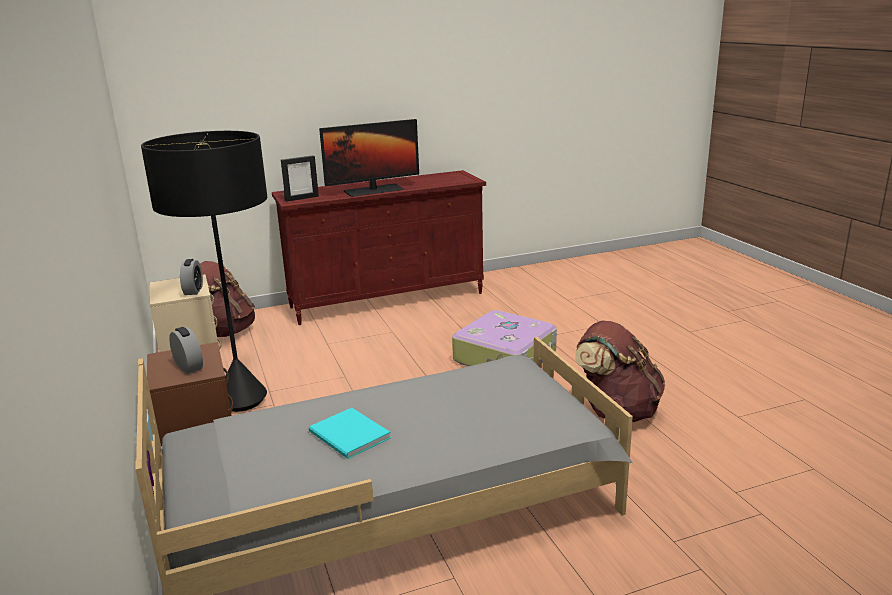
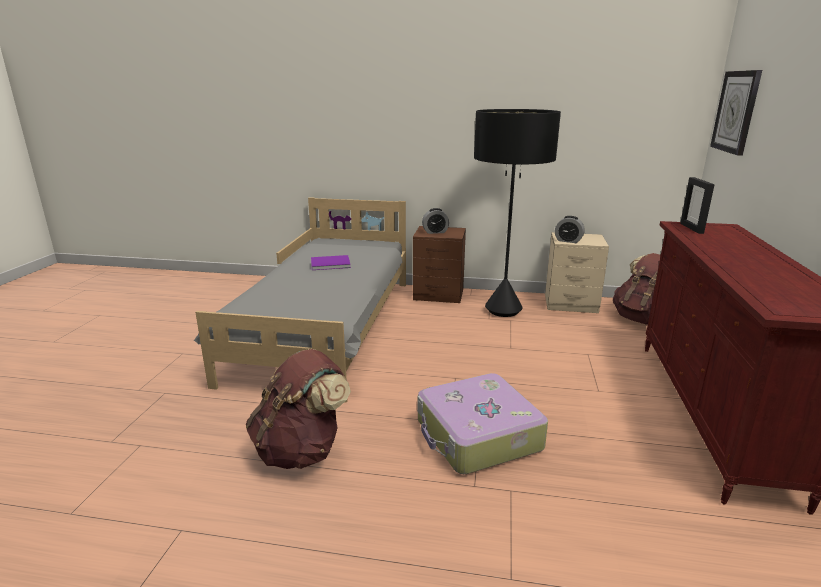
camera: 120 degrees right, 0 degrees up
(181, 107) = (736, 111): none -> wall clock
(349, 436) = (329, 264): turquoise book -> purple book
(373, 190) = (720, 254): monitor -> none

